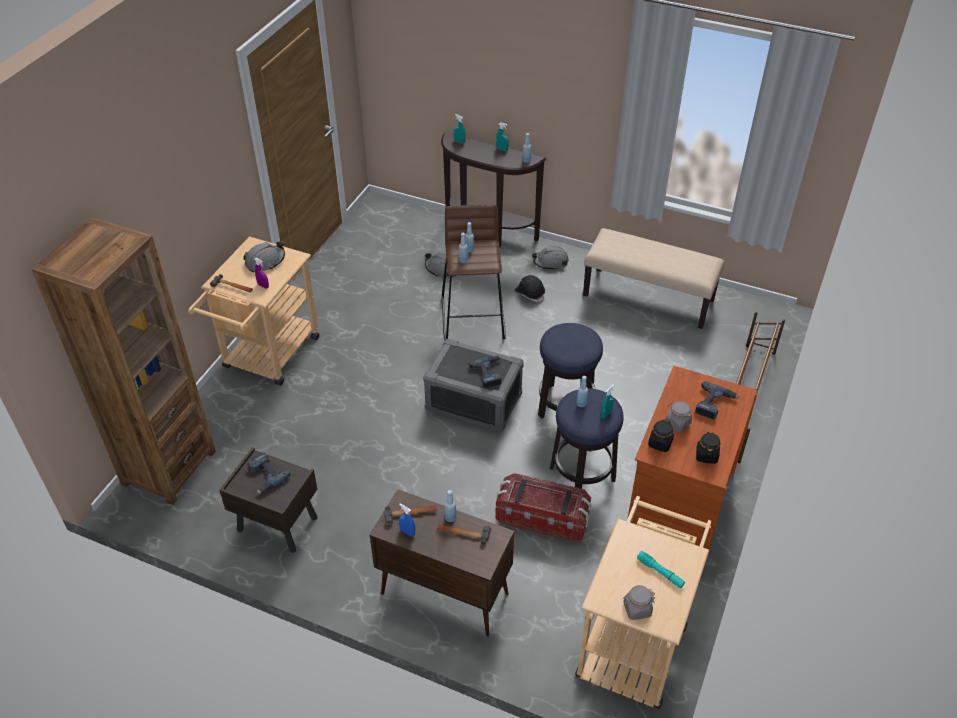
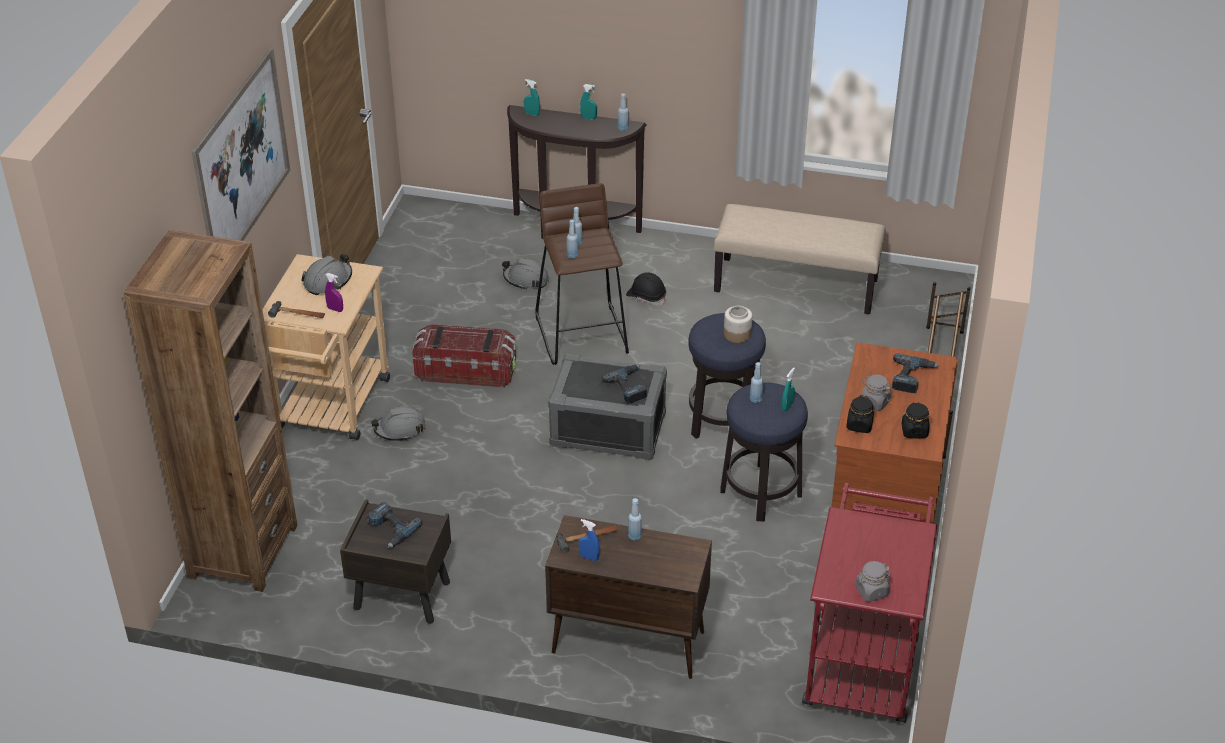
camera: 10 degrees left, 5 degrees down
(186, 162) = (242, 161): none -> picture
(463, 533) = (653, 550): hammer -> none
(542, 518) = (724, 547): storage box -> storage box (466, 371)
(550, 262) = (663, 256): grey hard hat -> grey hard hat (400, 429)
(579, 343) = (737, 334): none -> jar
(635, 641) = (862, 660): beige cart -> red cart
(660, 572) = (889, 553): turquoise flashlight -> none

